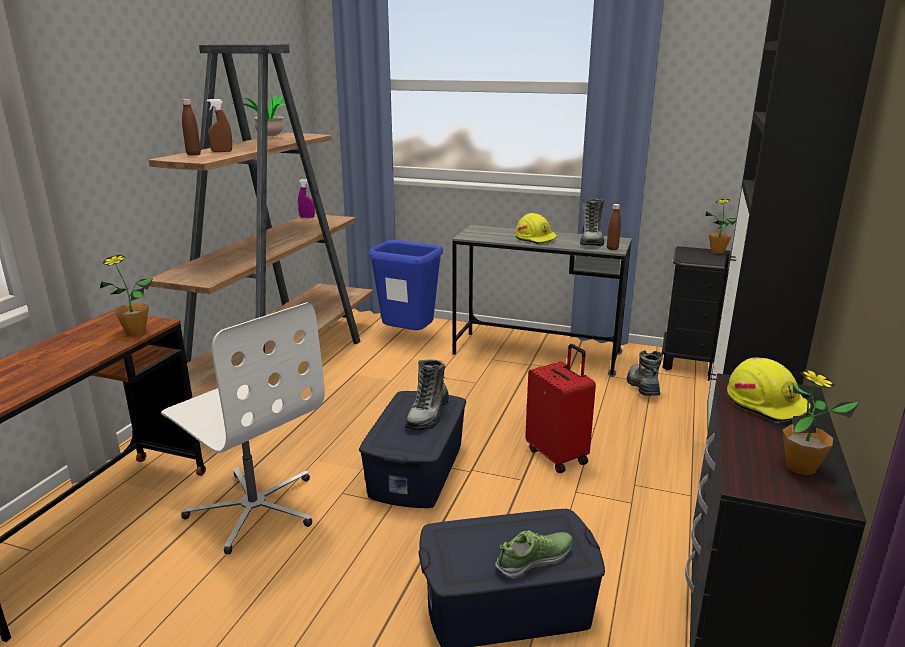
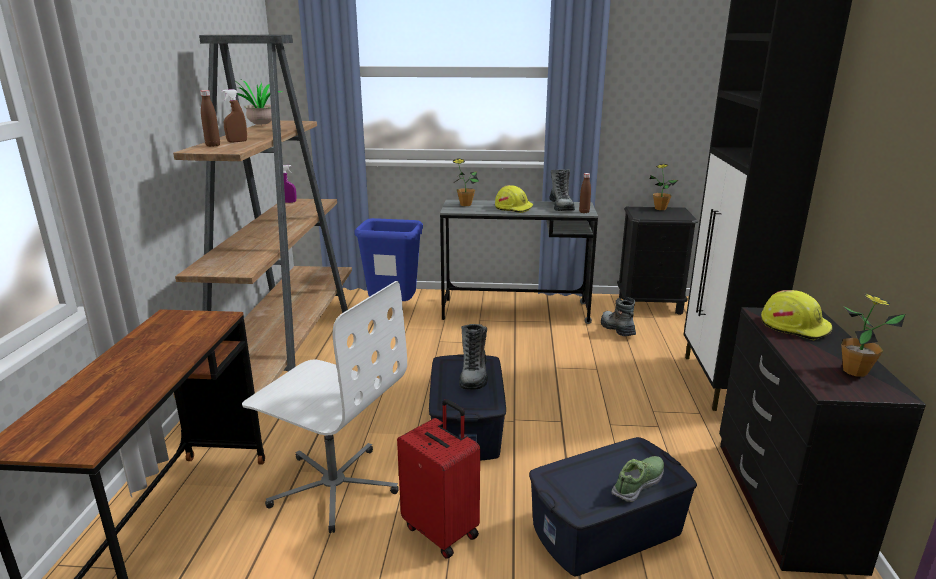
camera: 15 degrees left, 0 degrees up
(135, 332) = (207, 328): potted plant -> potted plant (465, 204)
(558, 456) = (580, 396): red suitcase -> red suitcase (442, 530)

